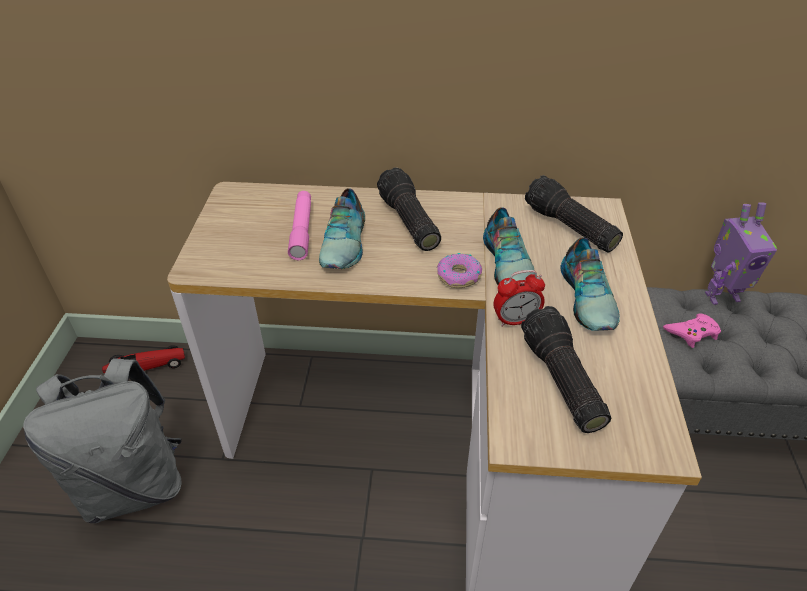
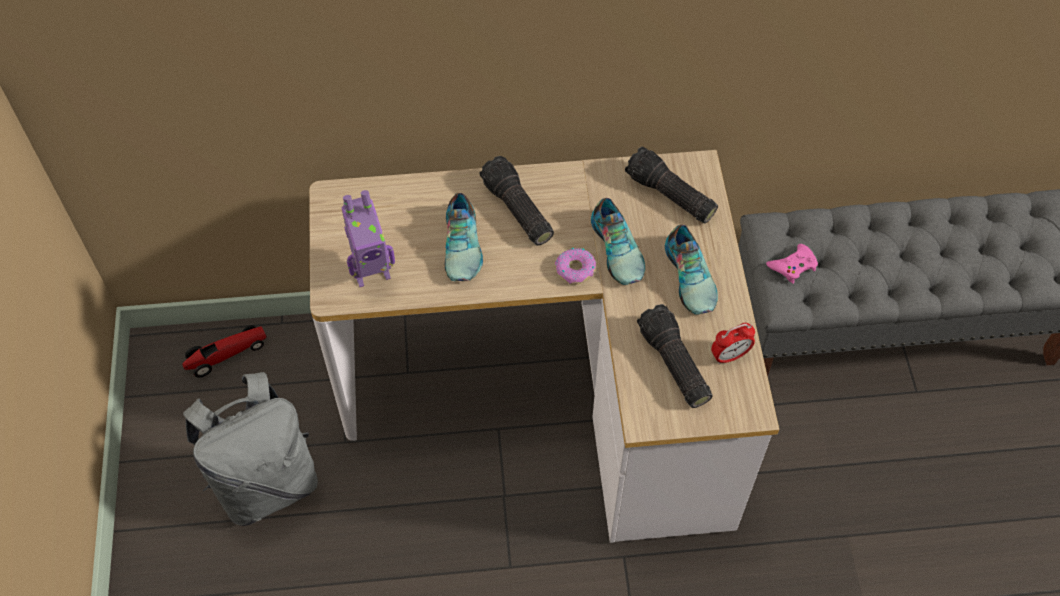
camera: 10 degrees left, 15 degrees up
(302, 230) = (417, 235): pink flashlight -> none
(515, 320) = (631, 311): alarm clock -> alarm clock (729, 356)
(721, 295) = (822, 217): toy robot -> toy robot (371, 273)

